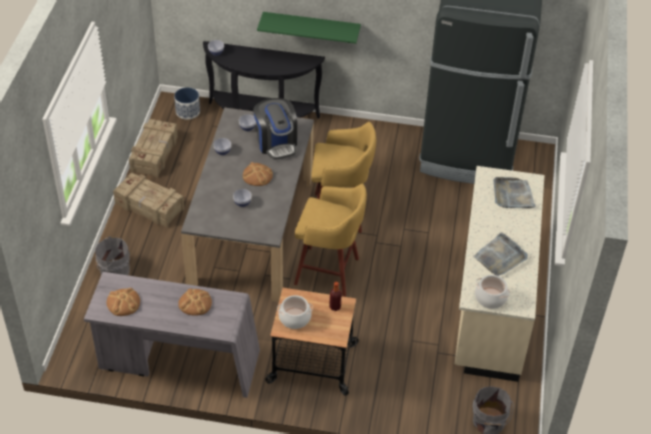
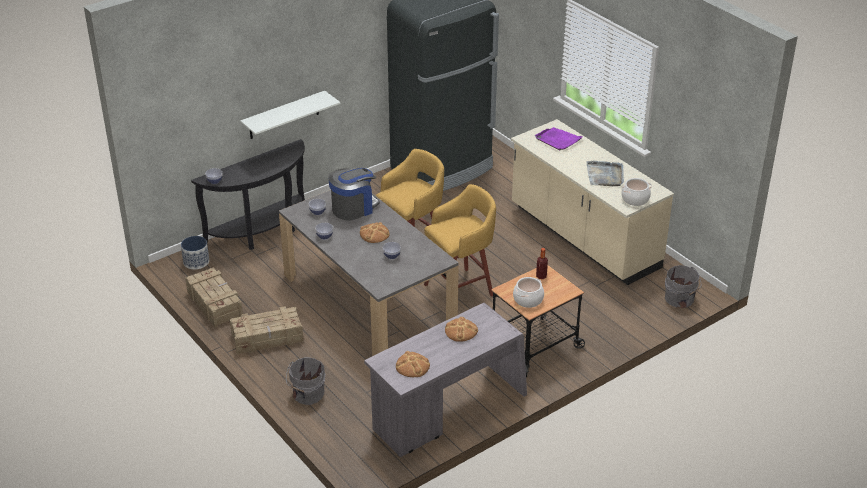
camera: 45 degrees left, 10 degrees down
(276, 142) = (354, 208): coffee machine -> coffee machine turned 60 degrees counterclockwise
(311, 27) = (284, 115): green shelf -> white shelf
(513, 195) = (558, 140): grey tray -> purple tray

